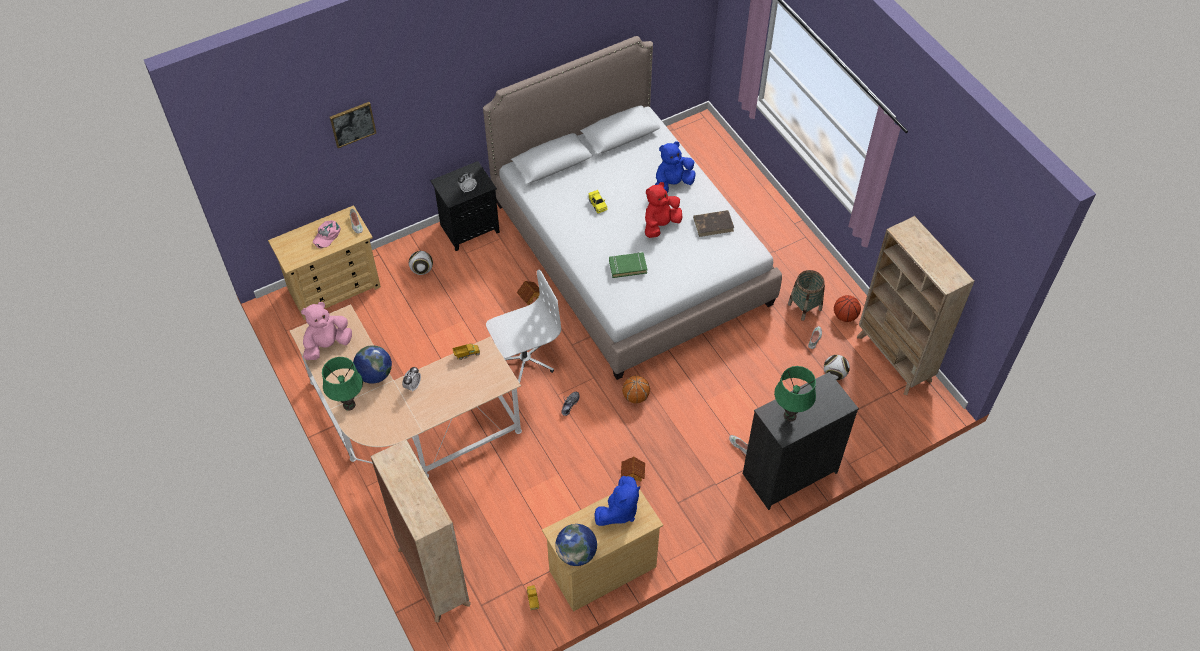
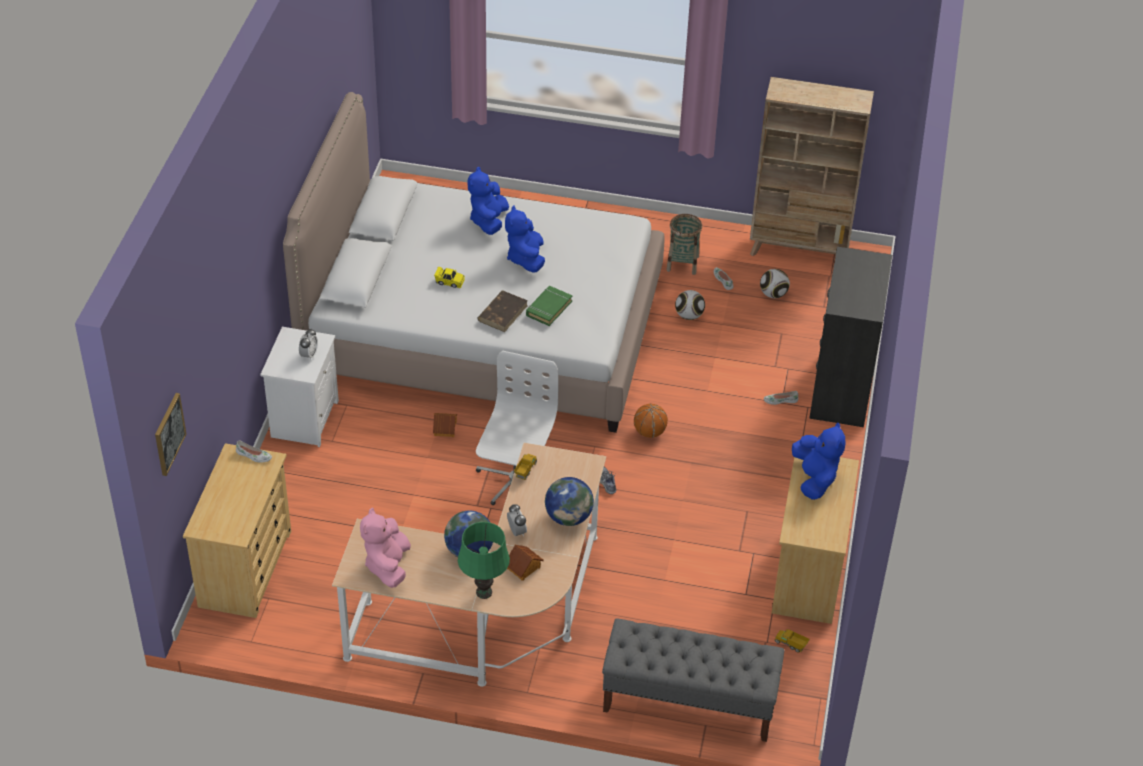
camera: 50 degrees left, 10 degrees down
(327, 235) = (238, 486): pink cap -> none
(352, 124) = (212, 323): picture -> picture (169, 434)
(422, 270) = (311, 486): football -> football (689, 315)
(434, 576) = (688, 702): beige bookcase -> grey bench
(469, 228) = (304, 418): black nightstand -> white nightstand
(576, 553) = (829, 534): globe -> globe (568, 517)
(632, 473) = (730, 489): toy house -> toy house (523, 568)
(660, 224) = (526, 258): red plush toy -> blue plush toy
(713, 224) = (569, 227): brown book -> brown book (503, 313)
(790, 415) = (855, 296): green table lamp -> none
(845, 316) = (721, 247): basketball -> none

